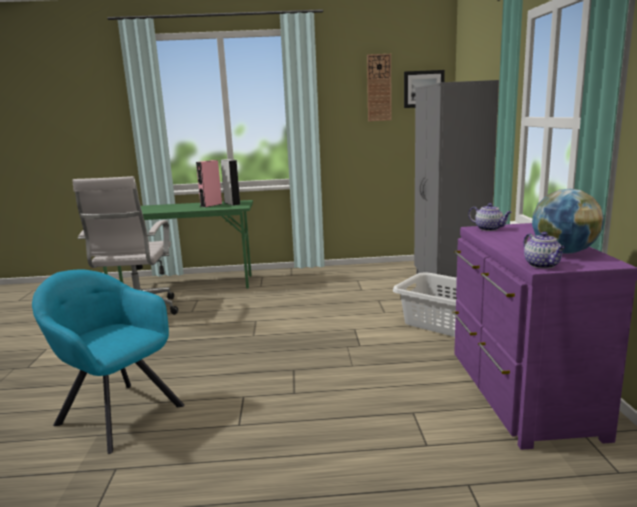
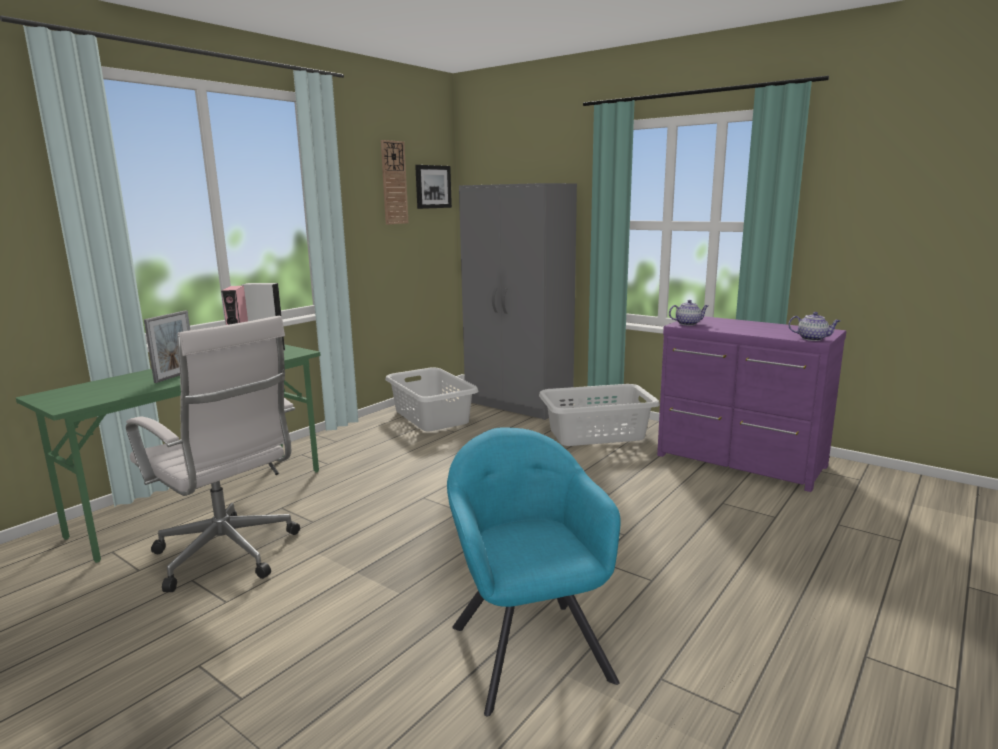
camera: 50 degrees left, 0 degrees up
(116, 413) = (527, 647): turquoise armchair -> turquoise armchair turned 90 degrees clockwise
(164, 209) = (175, 376): none -> picture frame
(372, 276) = (432, 416): none -> grey laundry basket
(563, 252) = (787, 329): globe -> none

